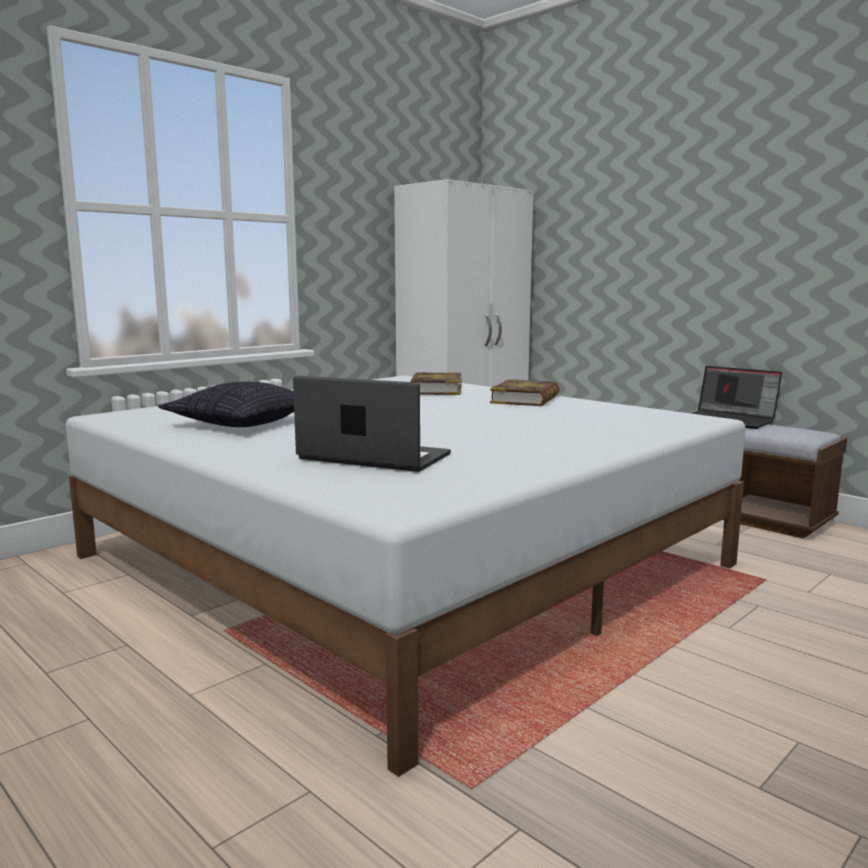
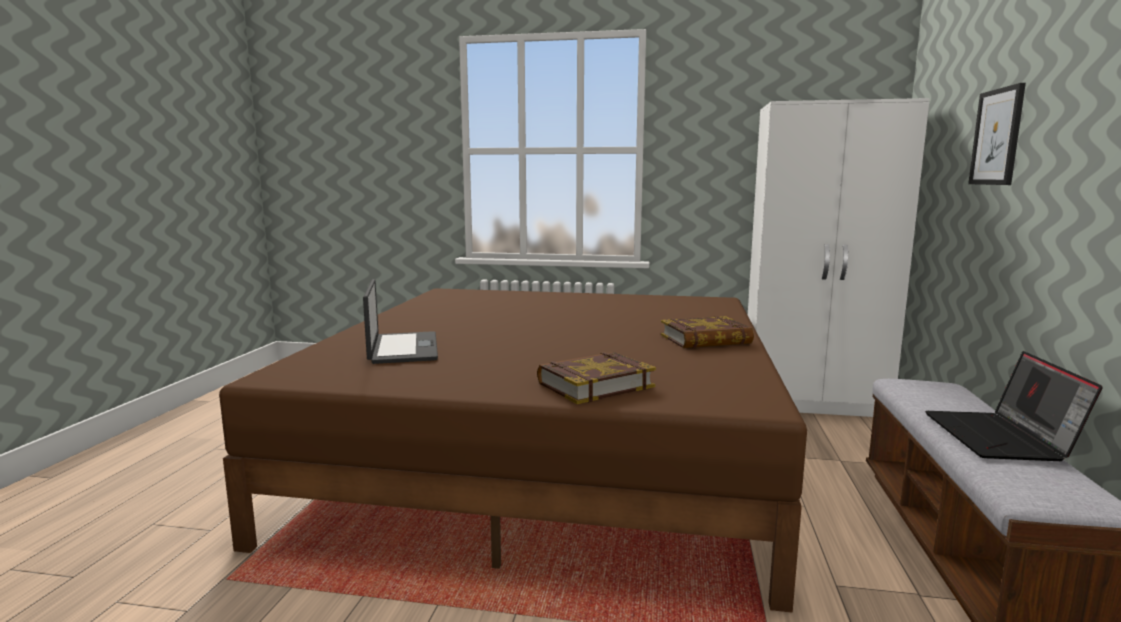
camera: 55 degrees right, 0 degrees up
(241, 423) = (463, 310): pillow -> none
(403, 560) = (550, 452): white bed -> brown bed
(435, 390) = (685, 314): book -> book (595, 385)
(625, 223) = (997, 137): none -> picture

